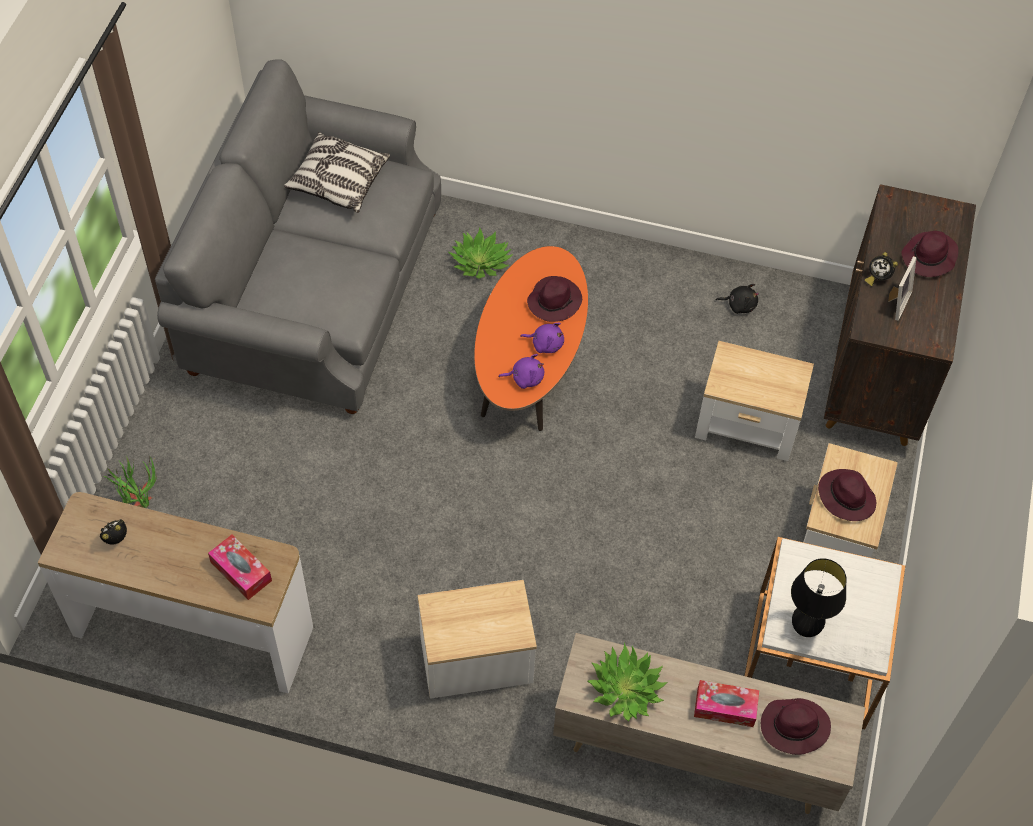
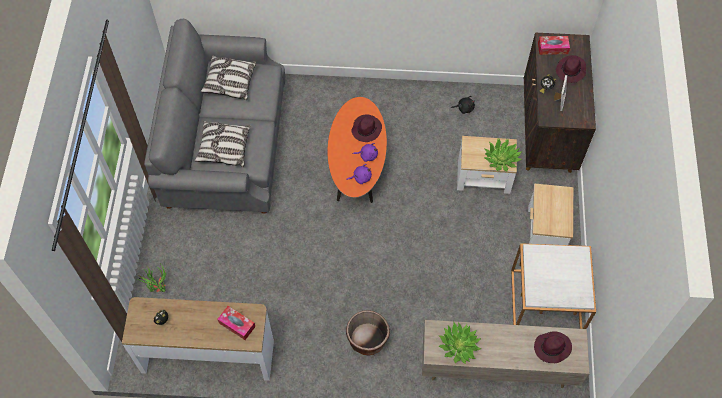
camera: 10 degrees left, 5 degrees up
(300, 285) = (224, 148): none -> pillow
(476, 659) = (367, 340): side table -> brown planter
(480, 262) = (315, 110): potted plant -> potted plant (501, 159)
(725, 707) = (513, 344): tissue box -> tissue box (552, 48)
(804, 629) = (546, 292): black table lamp -> none
(845, 496) = (550, 212): purple hat -> none

